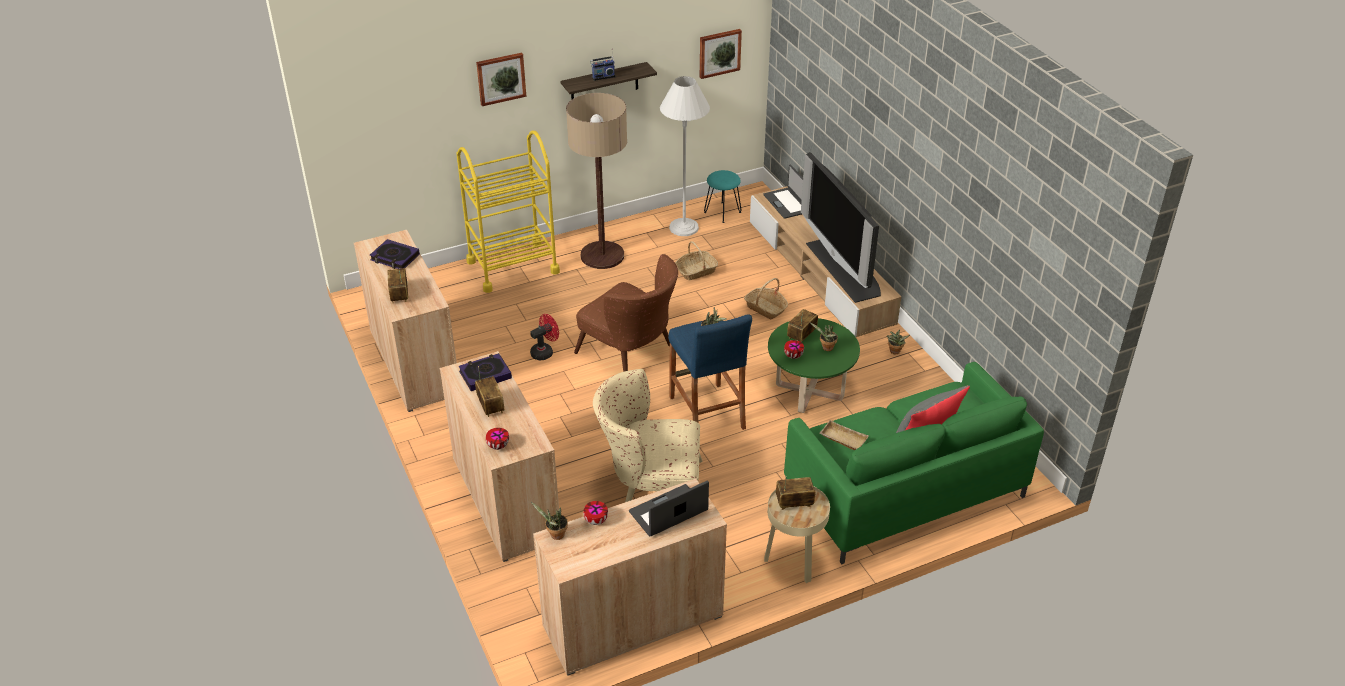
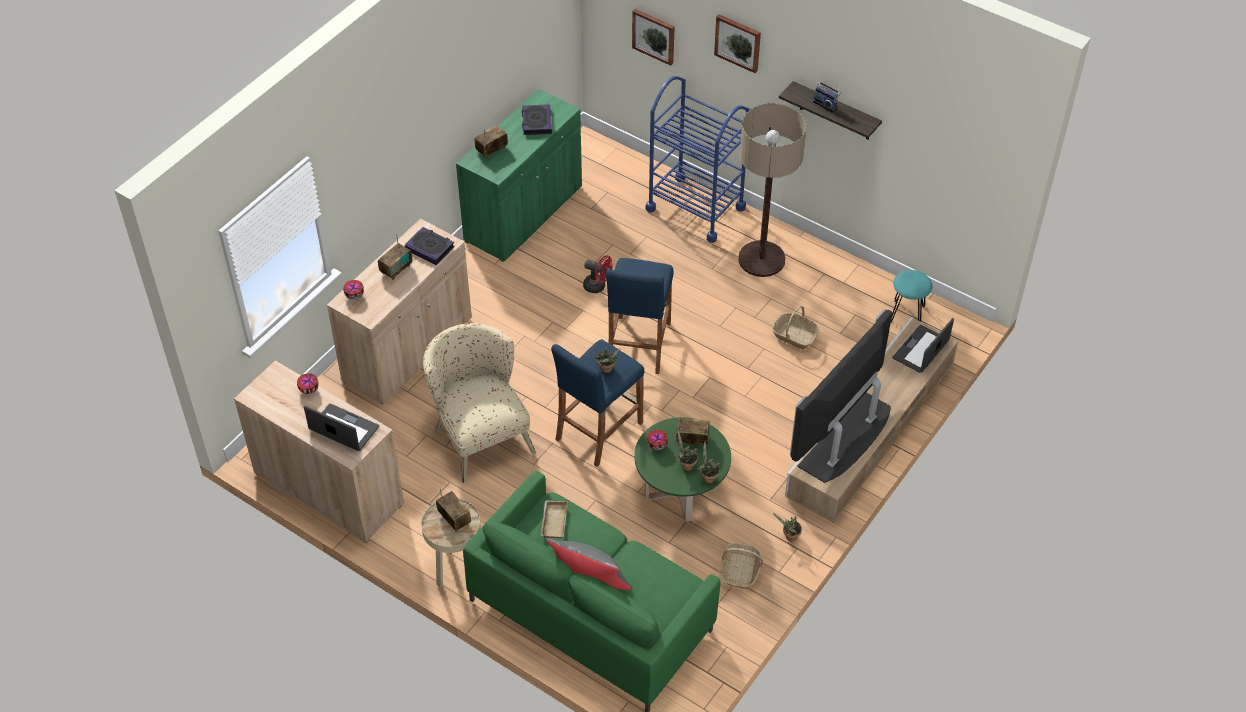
camera: 60 degrees right, 10 degrees up
(415, 363) = (524, 214): beige cabinet -> green cabinet
(513, 266) = (695, 208): yellow cart -> blue cart
(555, 535) = (280, 373): potted plant -> potted plant (708, 477)
(631, 354) = (638, 344): brown armchair -> blue stool
(684, 227) = (855, 296): white floor lamp -> none
(719, 53) = (962, 163): picture -> picture (654, 36)
(765, 308) = (779, 411): basket -> basket (740, 571)

